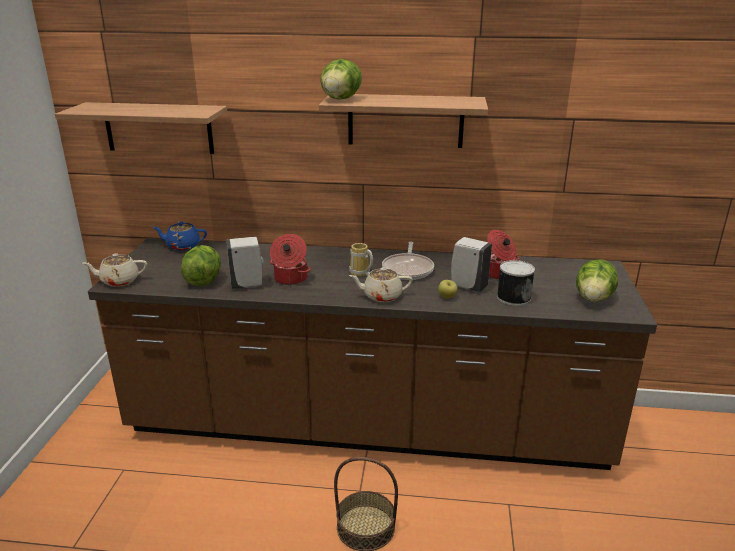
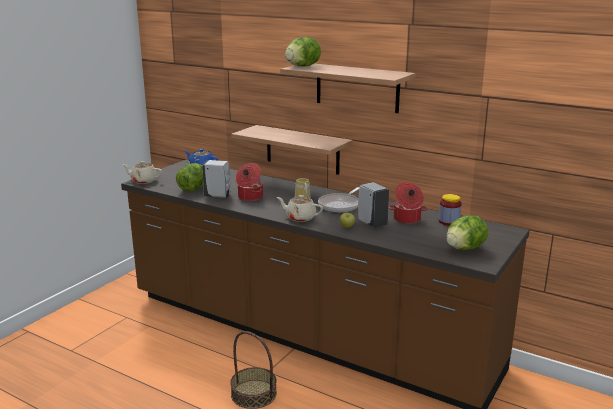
camera: 25 degrees right, 5 degrees down
(158, 128) = (198, 80): shelf -> shelf (302, 149)
(513, 297) = (398, 236): can -> none
(540, 267) = (449, 221): none -> jar

